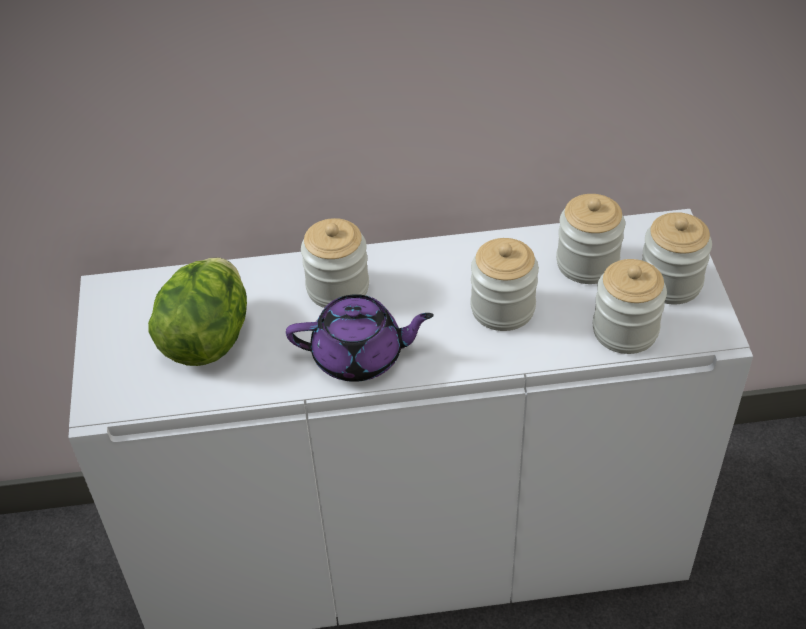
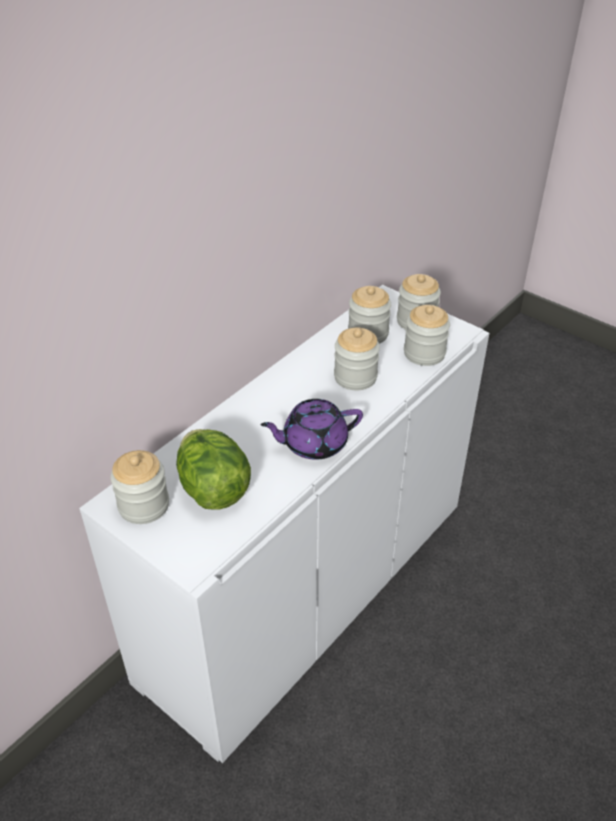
camera: 45 degrees left, 5 degrees down
(337, 288) = (255, 418): jar -> jar (144, 505)
(360, 356) = (313, 443): purple teapot -> purple teapot turned 150 degrees counterclockwise

